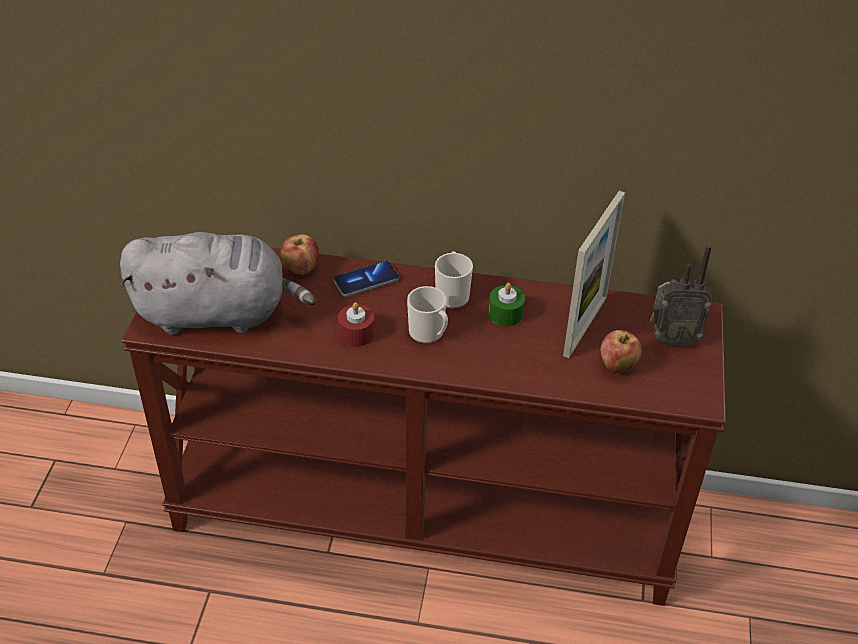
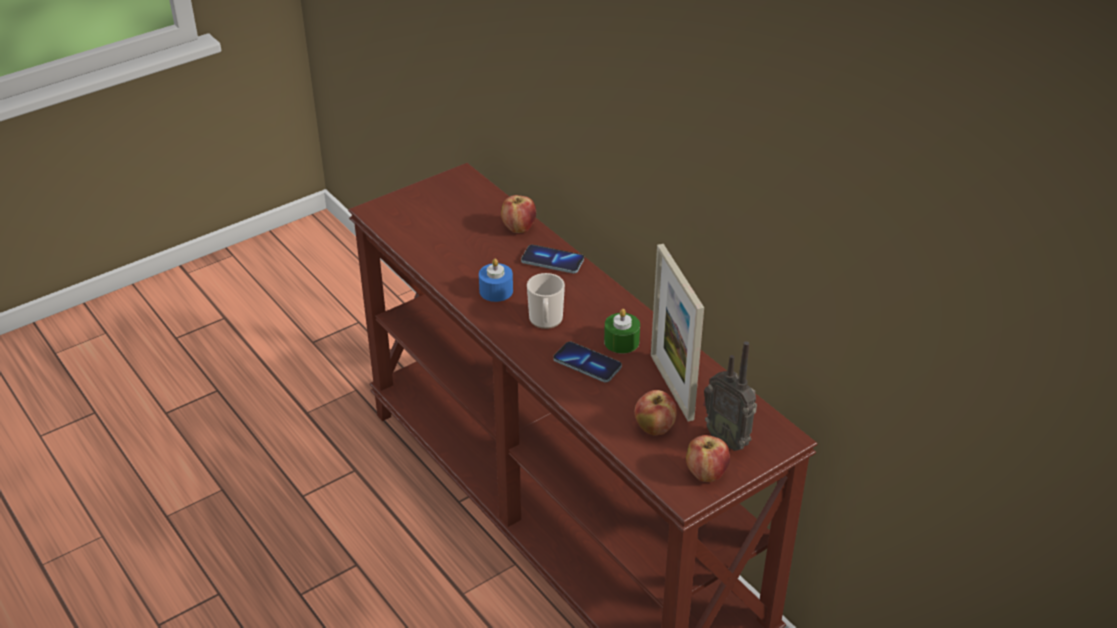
camera: 45 degrees right, 5 degrees down
(218, 313) = (426, 226): grey plush toy -> none
(356, 333) = (496, 291): red candle -> blue candle
(452, 294) = (601, 305): mug -> none
(506, 348) = (587, 364): none -> phone
(585, 326) = (671, 386): picture frame -> picture frame turned 90 degrees clockwise
(693, 376) = (706, 474): none -> apple

